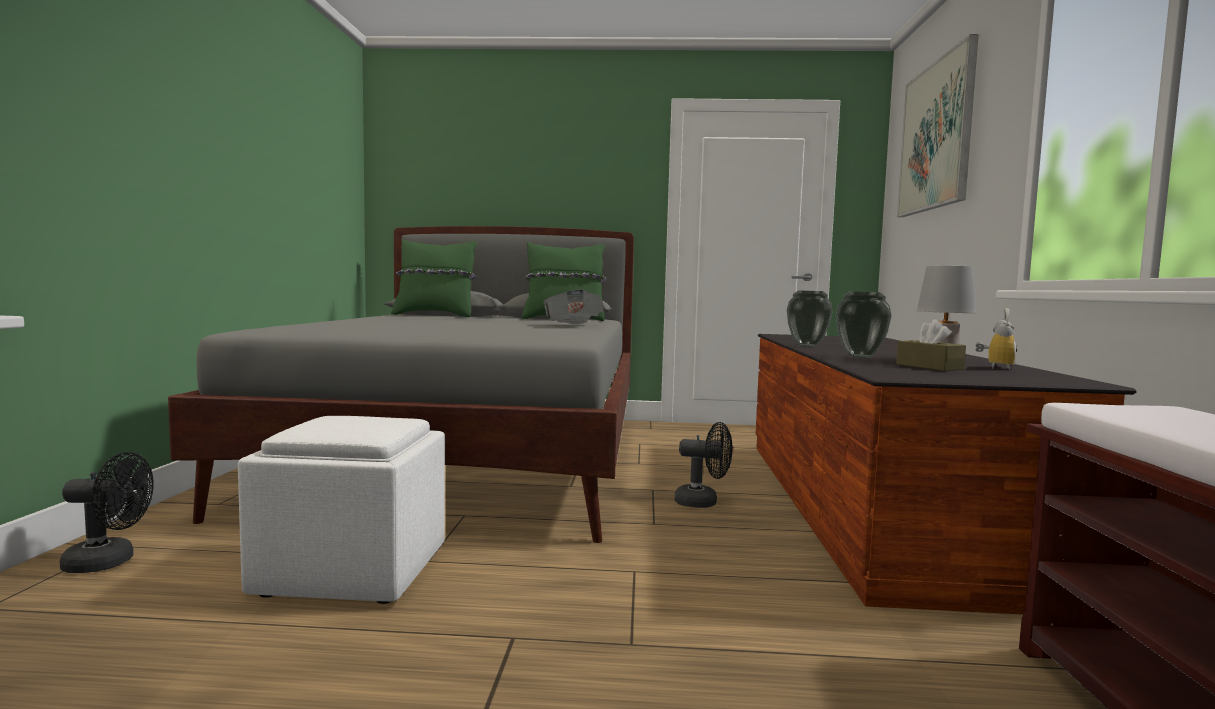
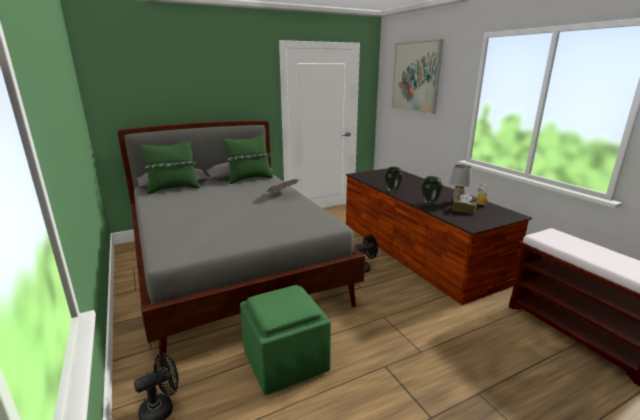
camera: 30 degrees left, 15 degrees up
(355, 570) = (286, 361): white ottoman -> green ottoman

